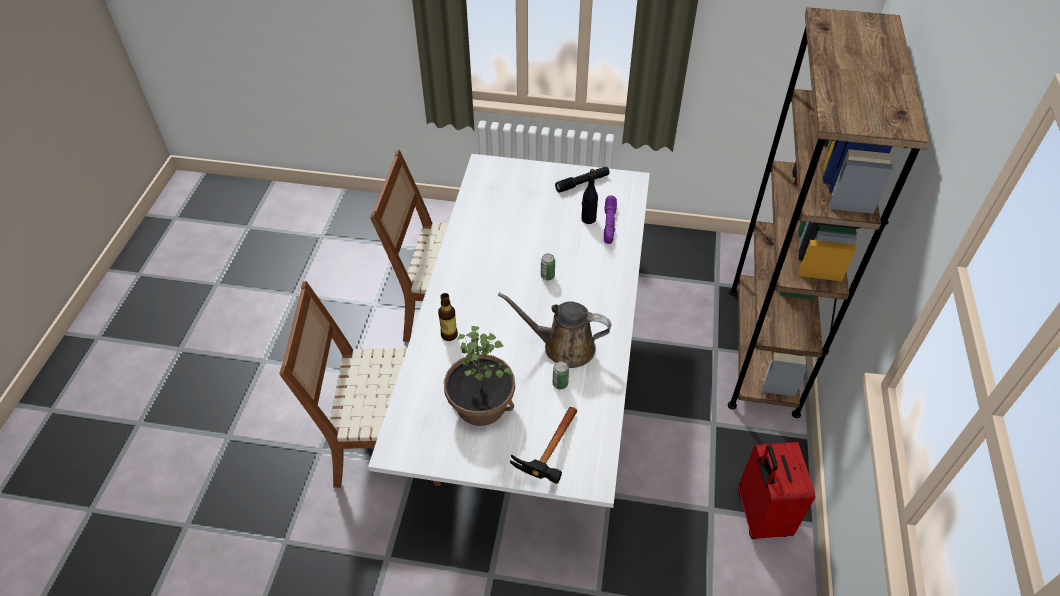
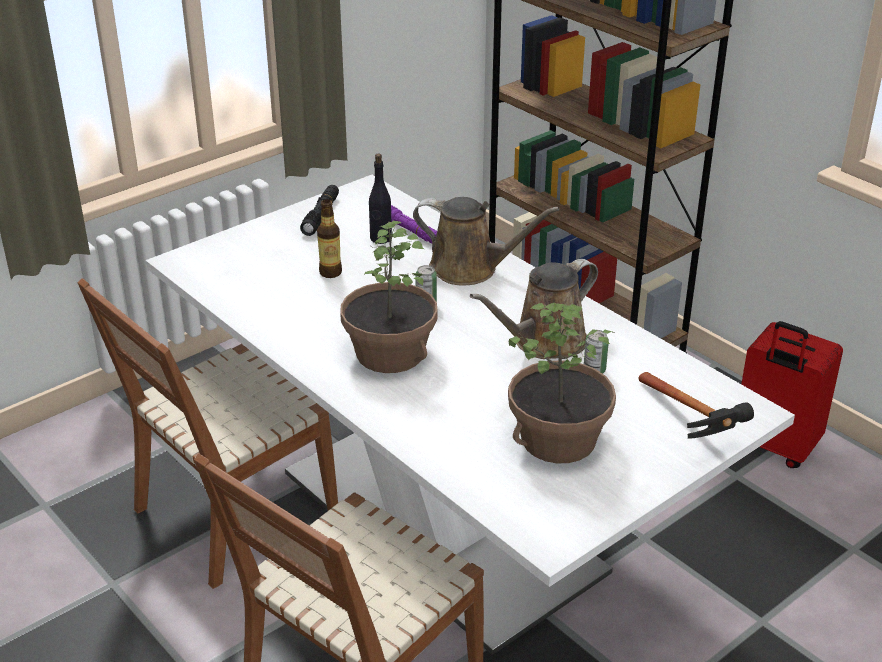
camera: 50 degrees left, 15 degrees down
(449, 335) = (419, 413): bottle -> bottle (330, 272)
(487, 291) = (389, 353): none -> potted plant
(601, 272) = (470, 269): none -> brown watering can

